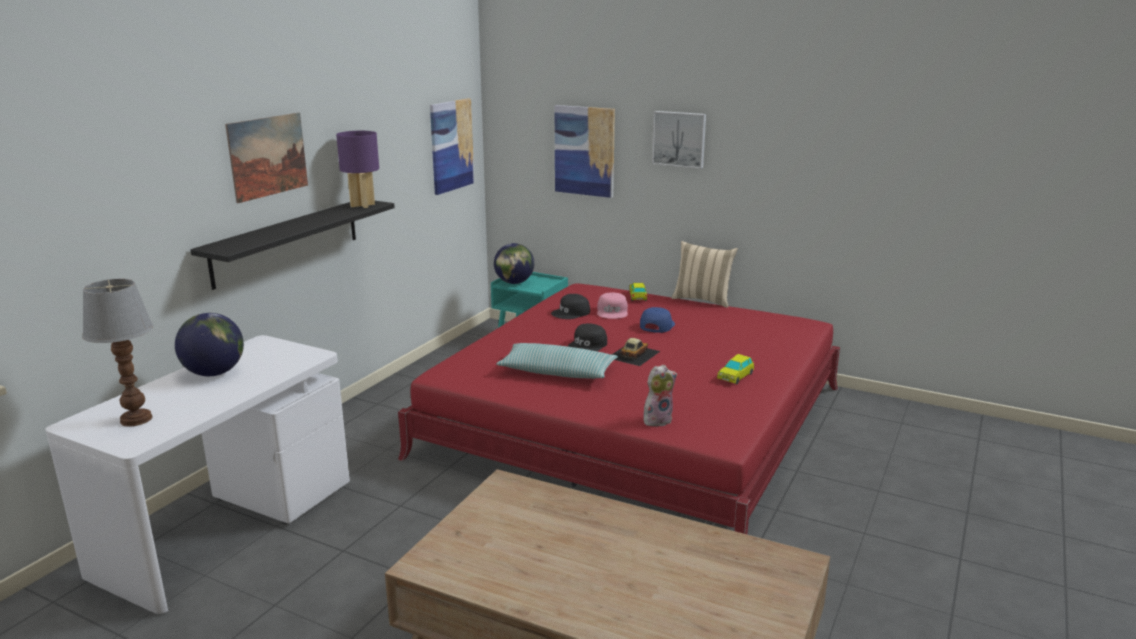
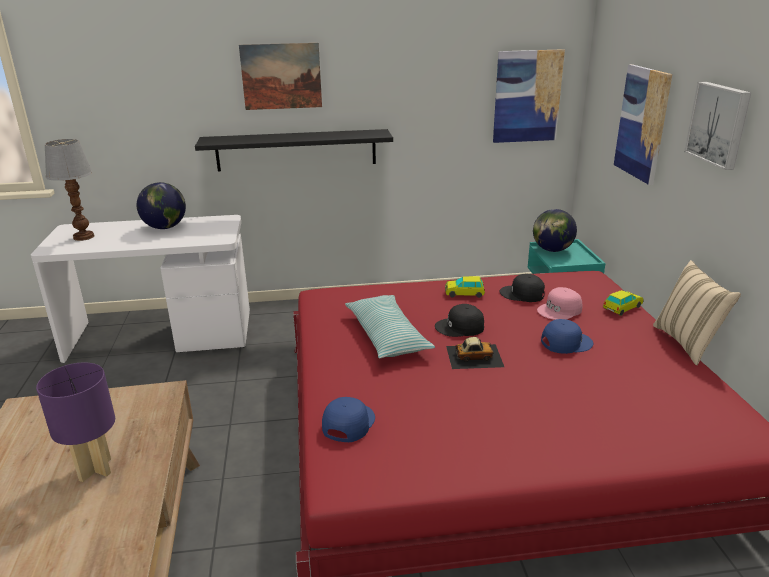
camera: 55 degrees right, 5 degrees up
(363, 205) = (369, 134): purple table lamp -> purple table lamp (96, 469)
(657, 420) = (347, 423): plush toy -> blue cap
(735, 376) = (514, 436): toy car -> toy car (464, 293)

